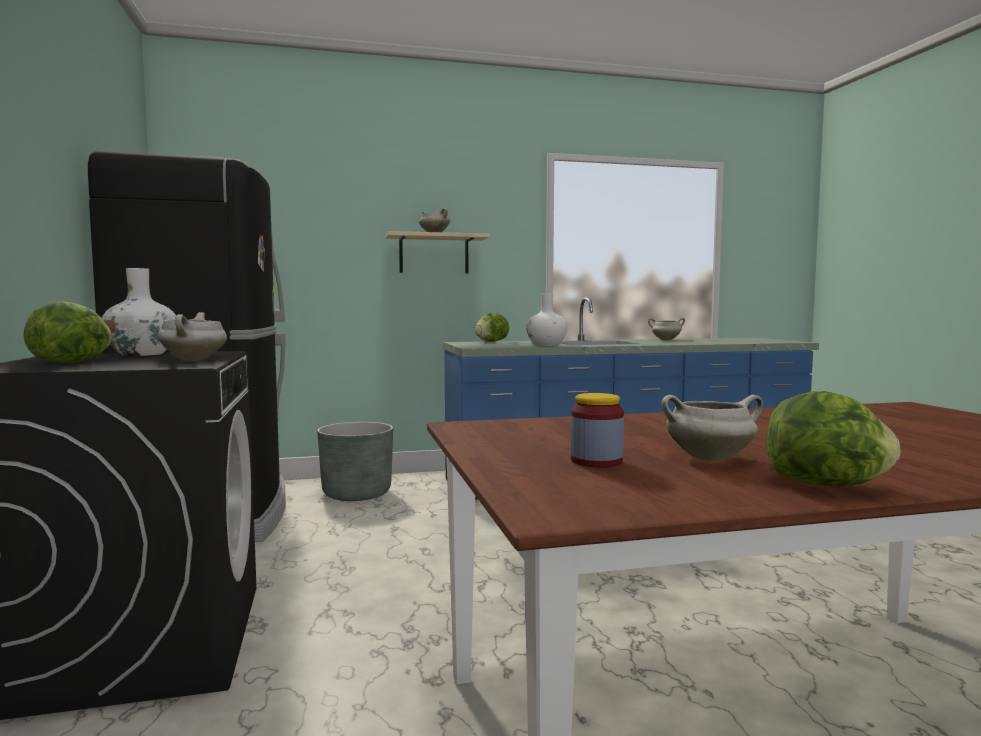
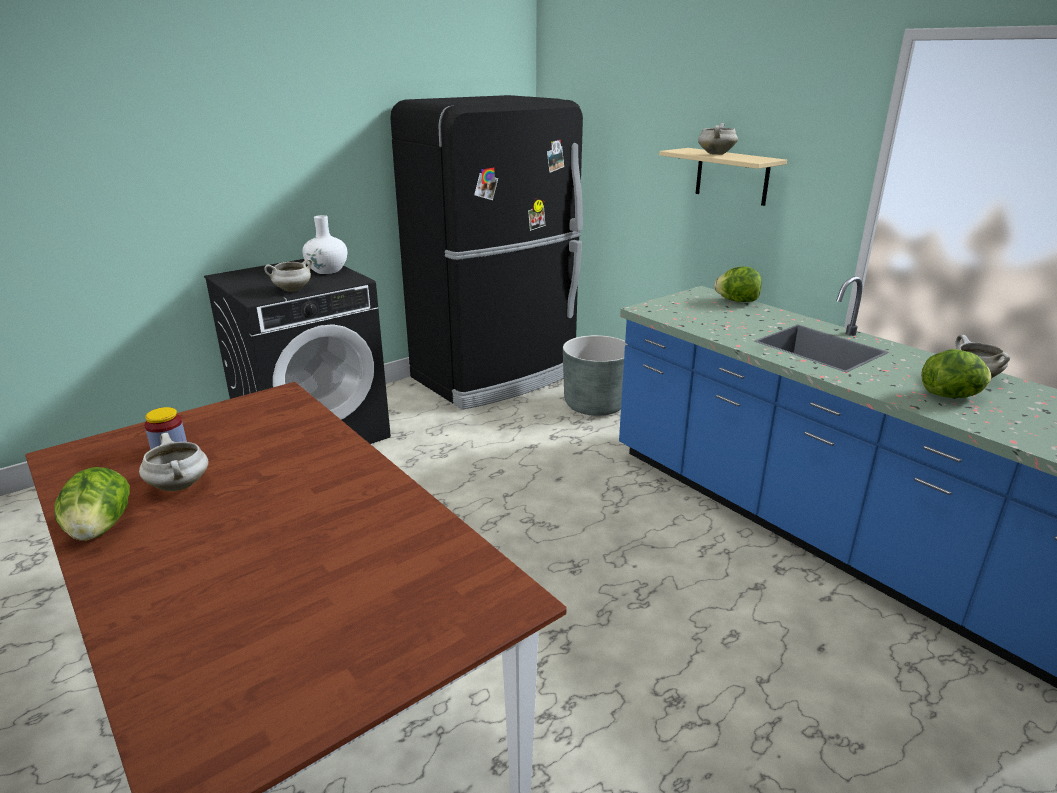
camera: 65 degrees right, 20 degrees up
(73, 362) = (266, 275): lettuce -> lettuce (951, 396)
(546, 345) = (723, 331): white vase -> none

